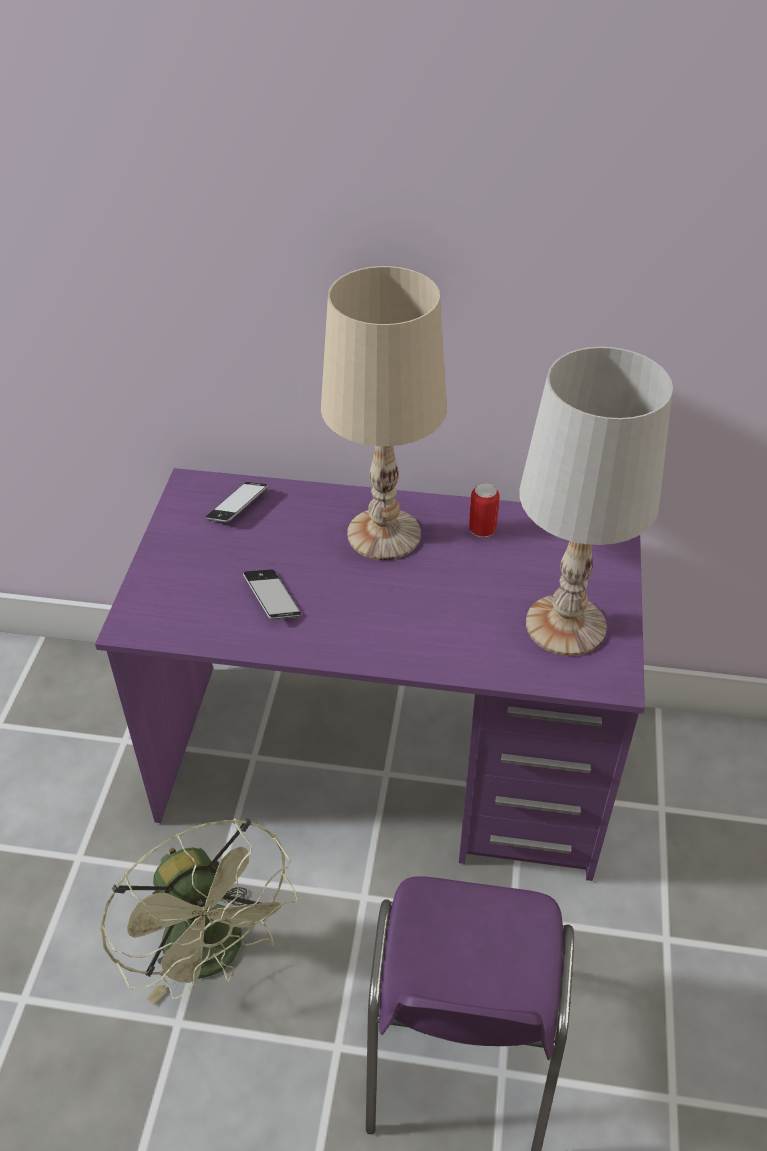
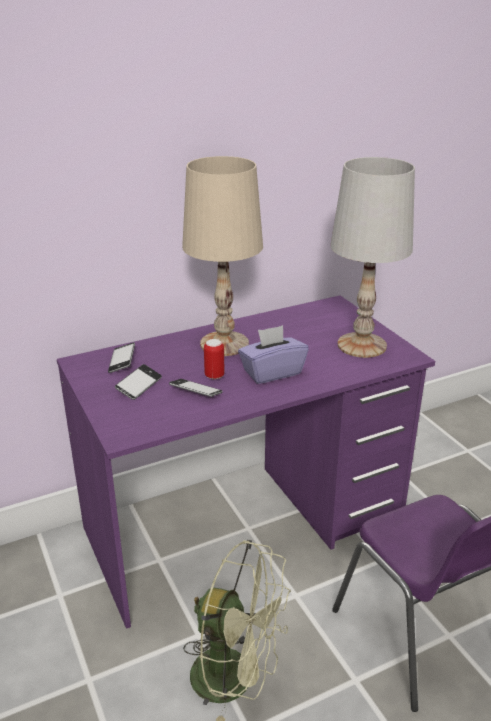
camera: 35 degrees left, 15 degrees down
(219, 556) = (139, 385): none -> phone
(393, 613) = (272, 372): none -> purple tissue box
(482, 530) = (274, 325): can -> can (214, 376)

